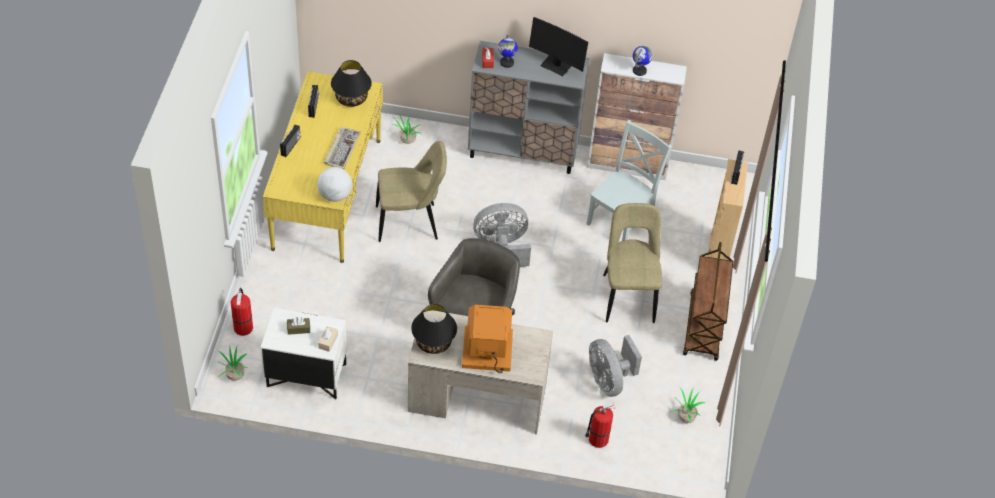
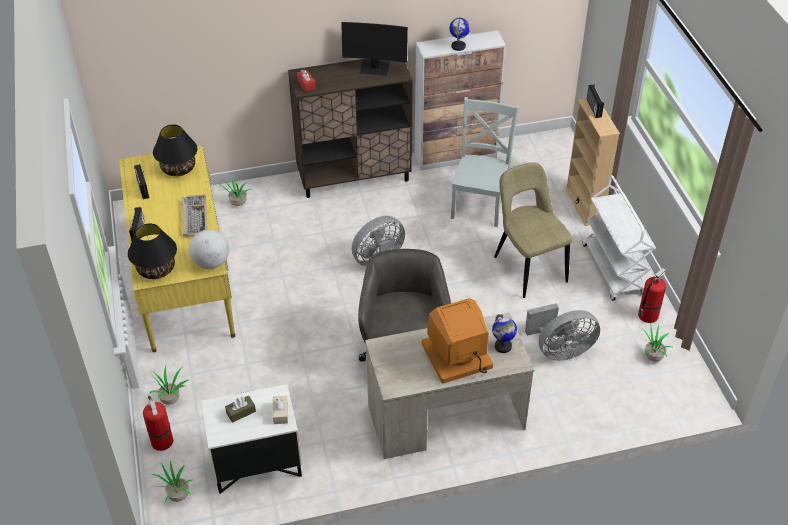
camera: 20 degrees left, 5 degrees down
(267, 296) = (171, 399): none -> potted plant
(410, 223) = (282, 275): beige chair -> none
(434, 342) = (398, 369): black table lamp -> black table lamp (156, 269)
(507, 62) = (326, 80): globe -> globe (503, 346)
(523, 152) = (354, 177): grey cabinet -> brown cabinet
(597, 439) = (586, 410): fire extinguisher -> fire extinguisher (647, 316)
(609, 380) = (560, 350): grey fan -> grey fan turned 60 degrees counterclockwise
(703, 328) = (613, 270): brown cart -> white cart

